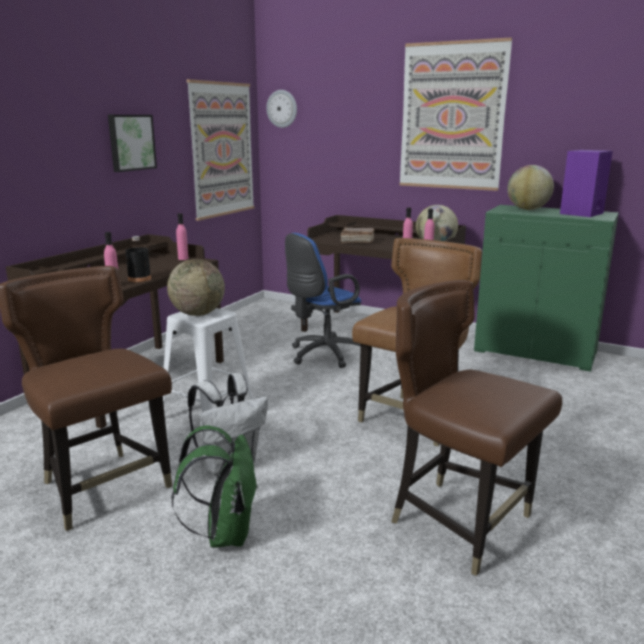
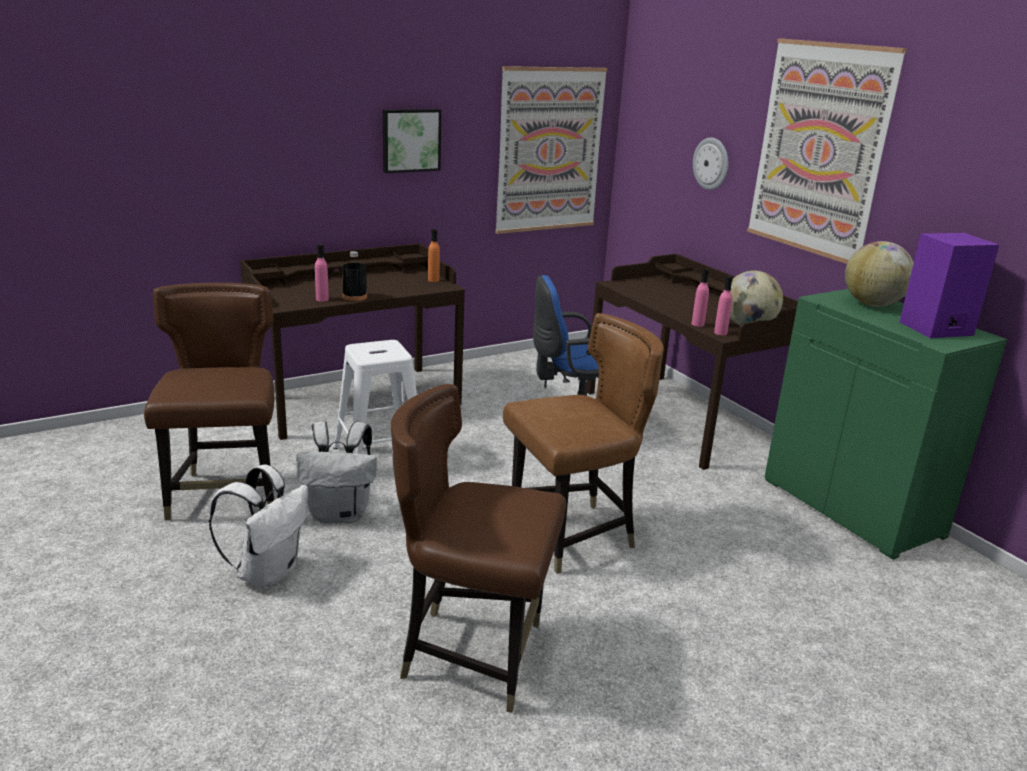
camera: 30 degrees right, 5 degrees up
(183, 258) = (433, 280): pink bottle -> orange bottle
(198, 314) = (375, 349): globe -> none
(225, 533) = (267, 572): green backpack -> white backpack
(282, 108) = (643, 103): wall clock -> wall clock (711, 163)
(357, 242) = (660, 297): brown book -> none
(460, 522) = (473, 654): brown chair -> brown chair turned 60 degrees counterclockwise

